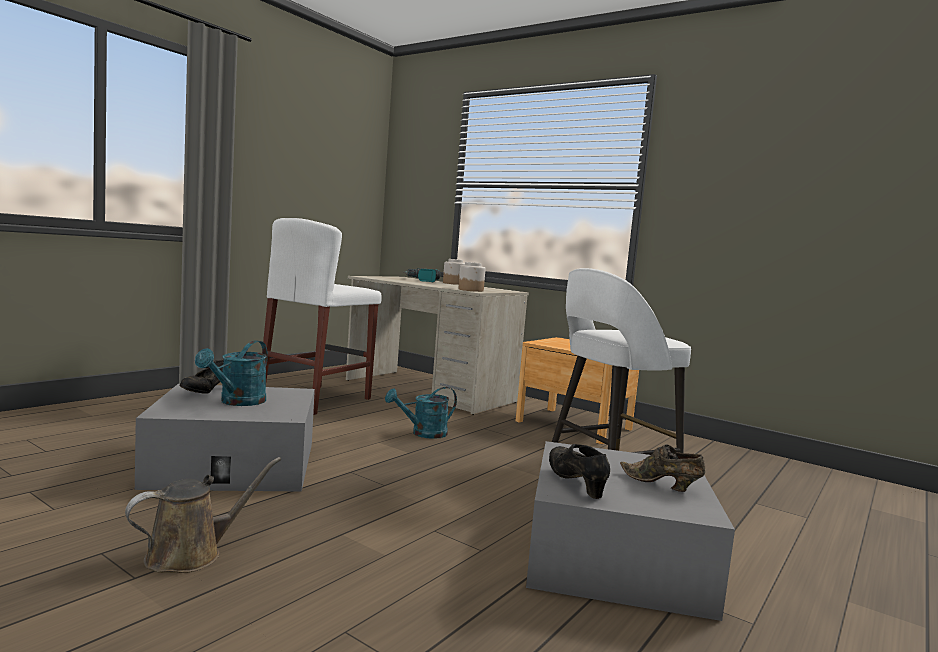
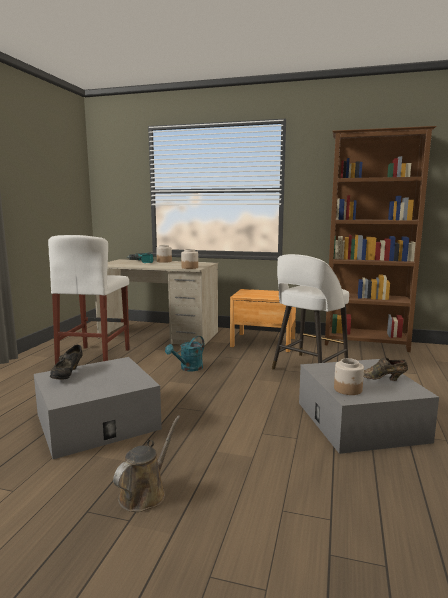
camera: 20 degrees left, 5 degrees up
(237, 402) = (97, 380): turquoise watering can -> none
(576, 484) = (348, 389): black shoe -> jar
(754, 459) = (366, 343): none -> brown bookcase

